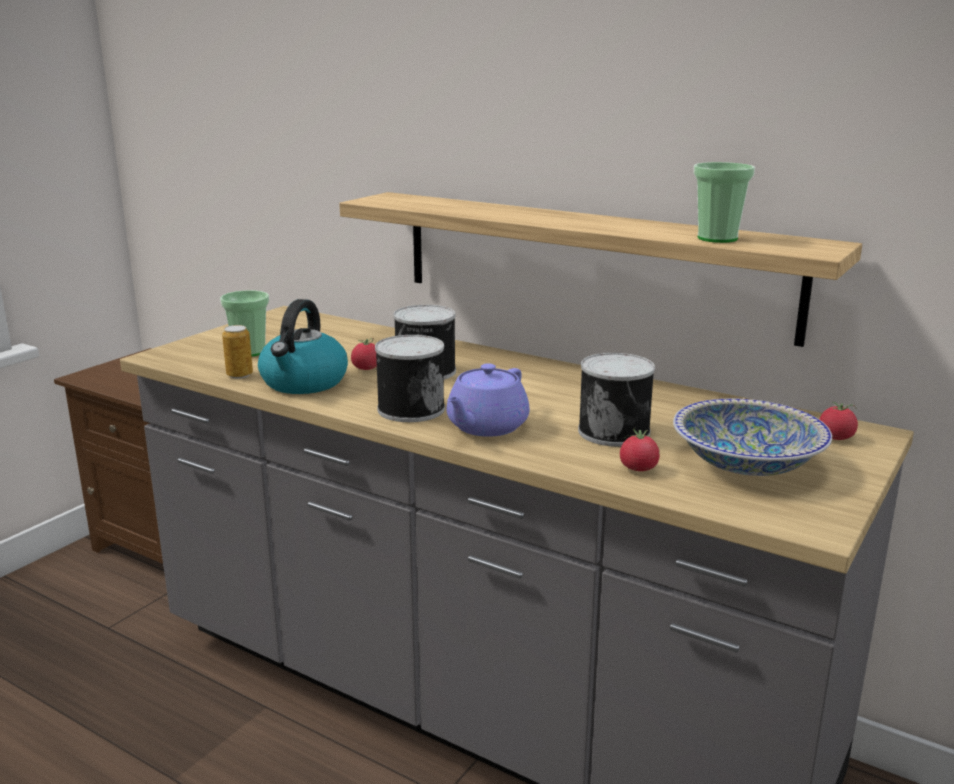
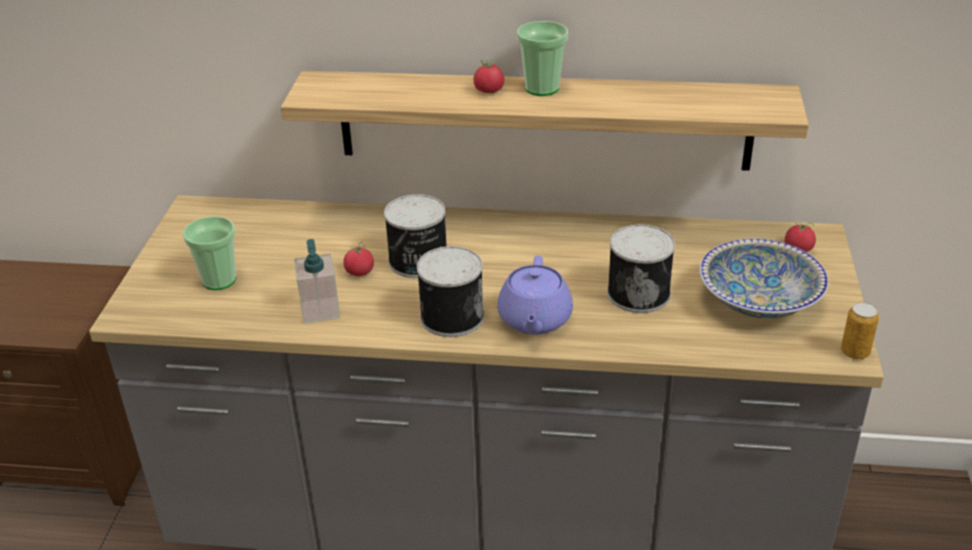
camera: 25 degrees left, 15 degrees up
(239, 375) = (245, 318): can -> can (855, 352)
(304, 383) = (320, 310): kettle -> soap dispenser
(638, 468) = (689, 332): tomato -> tomato (489, 91)
(717, 238) = (690, 105): cup -> cup (542, 88)

